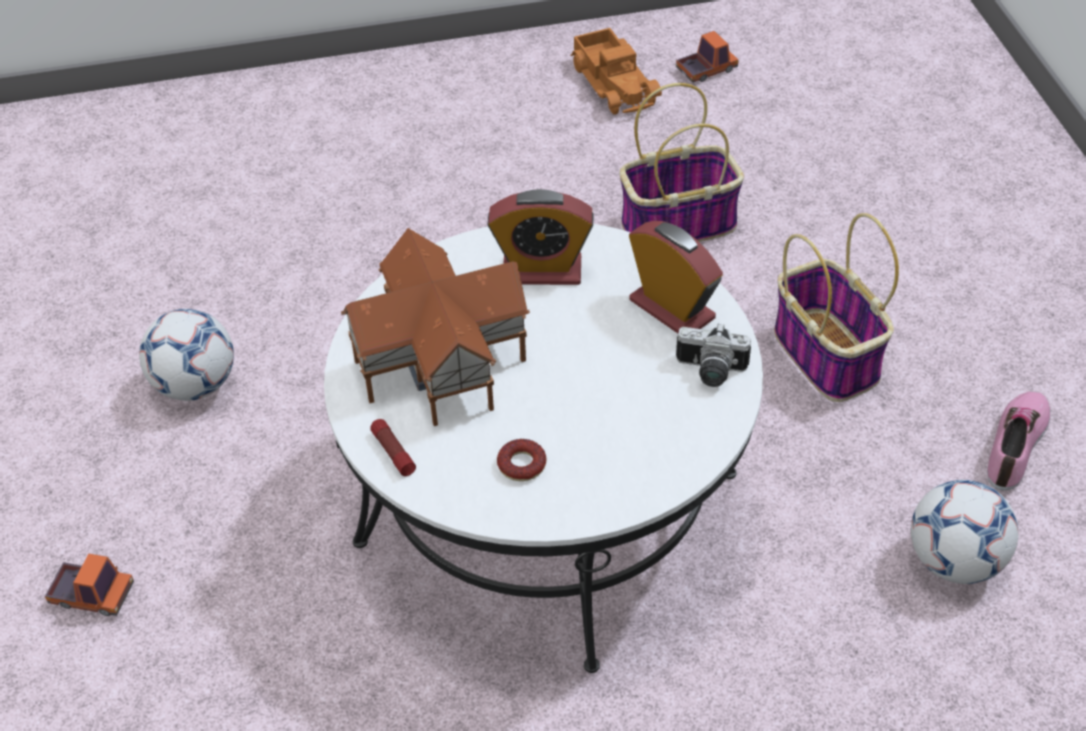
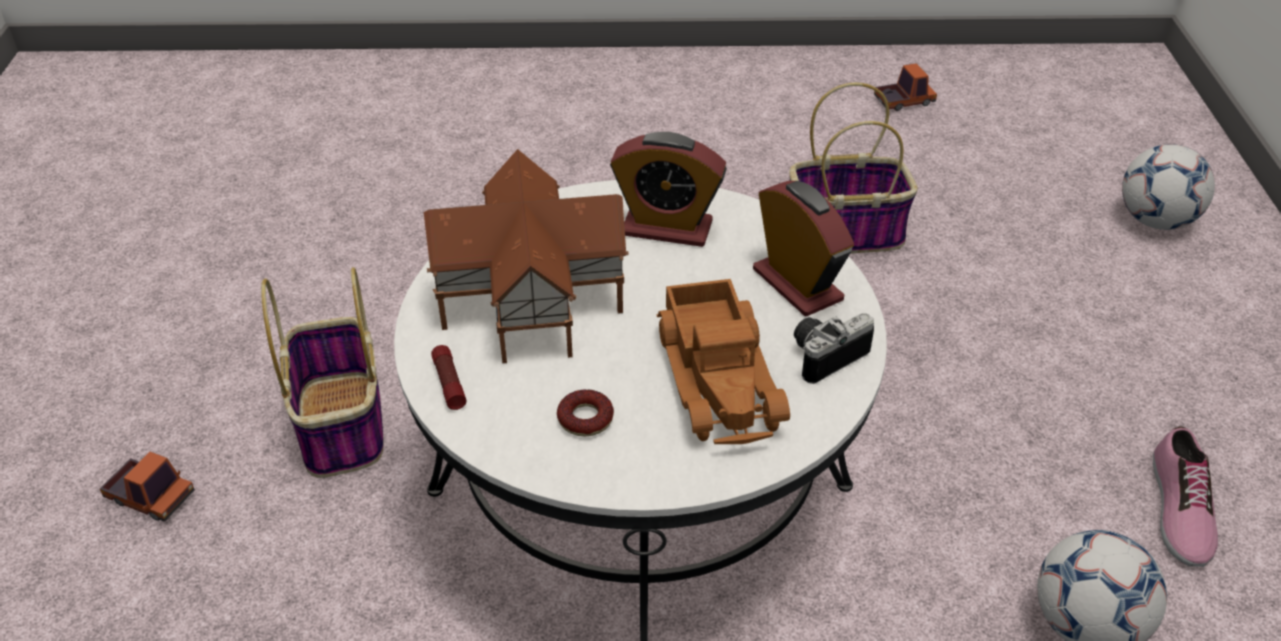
camera: 10 degrees right, 5 degrees down
(195, 385) = (324, 313): football -> football (1155, 221)
(615, 83) = (811, 101): toy truck -> toy truck (721, 377)
(710, 372) = (824, 354): camera -> camera turned 120 degrees clockwise
(828, 356) = (977, 383): basket -> basket (342, 426)
(1017, 445) = (1178, 509): shoe -> shoe turned 150 degrees clockwise

